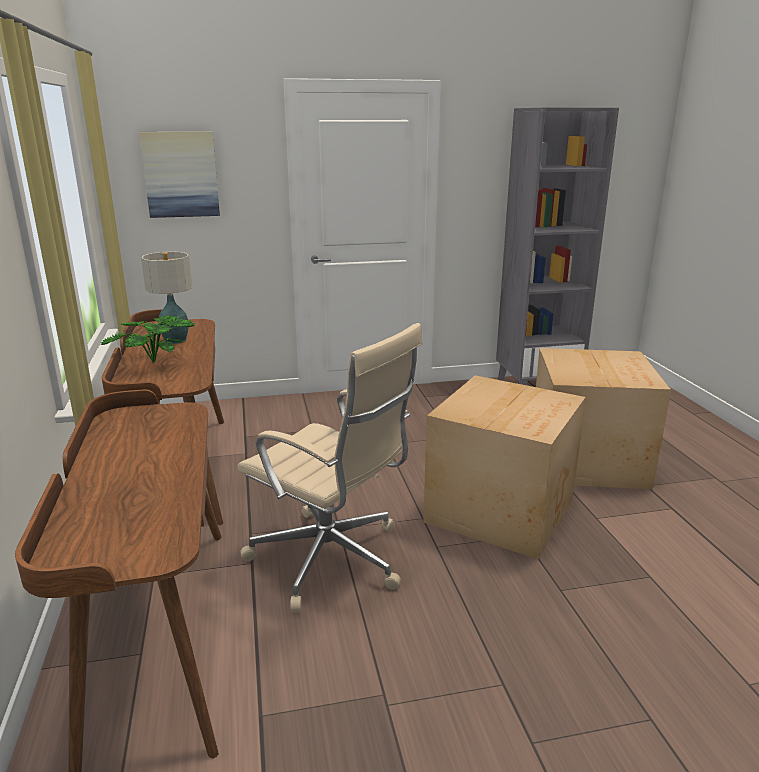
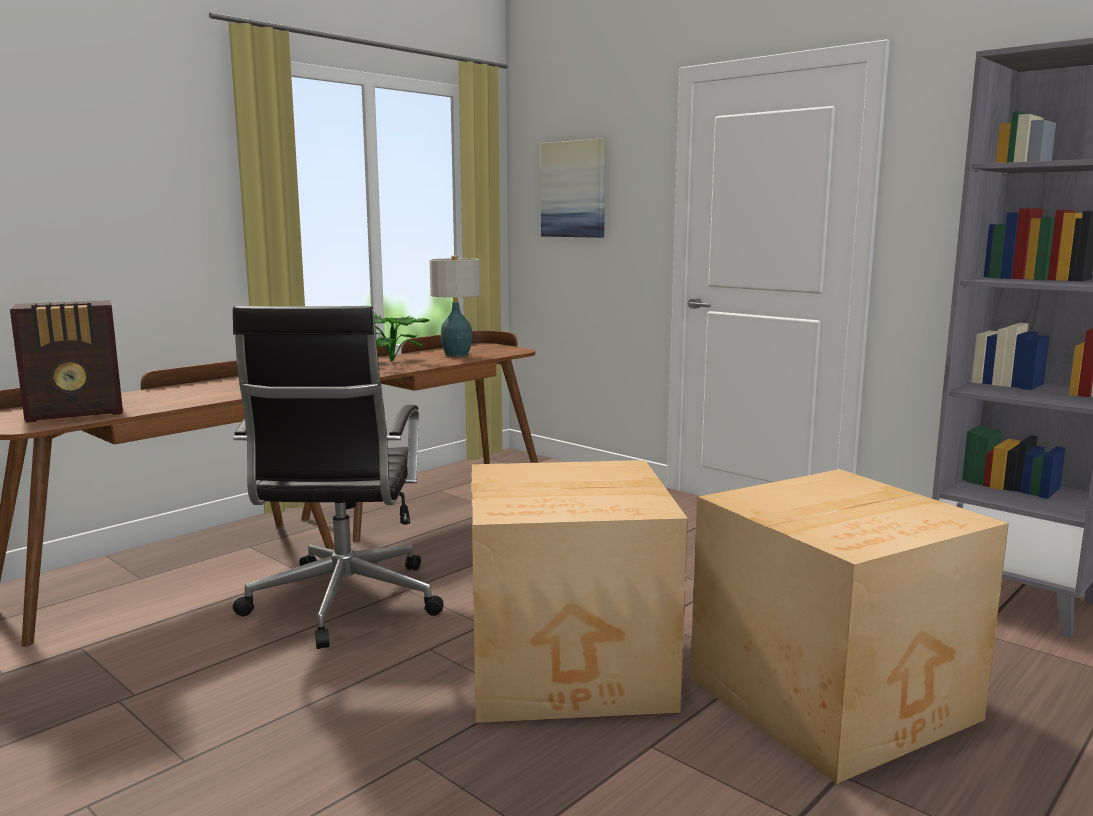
camera: 55 degrees right, 10 degrees down
(139, 517) = (77, 413): none -> radio
(332, 560) = (342, 604): beige office chair -> black office chair

